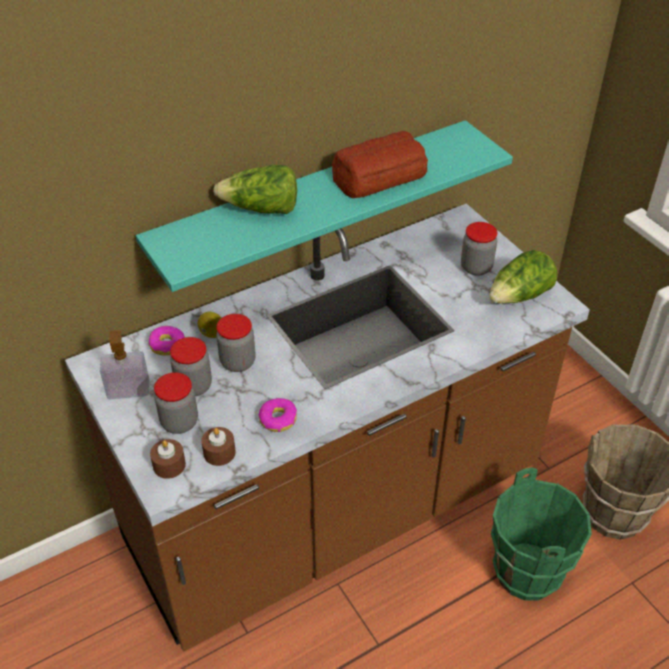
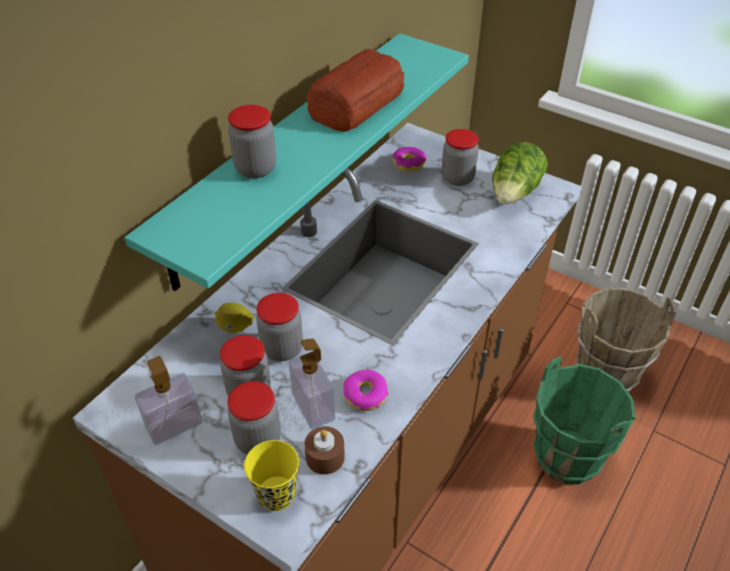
camera: 25 degrees left, 0 degrees up
(167, 345) = (190, 357): donut -> donut (409, 164)
(169, 465) = (276, 494): brown candle -> yellow cup
(233, 413) = (313, 406): none -> soap dispenser
(261, 209) = (255, 168): lettuce -> jar

